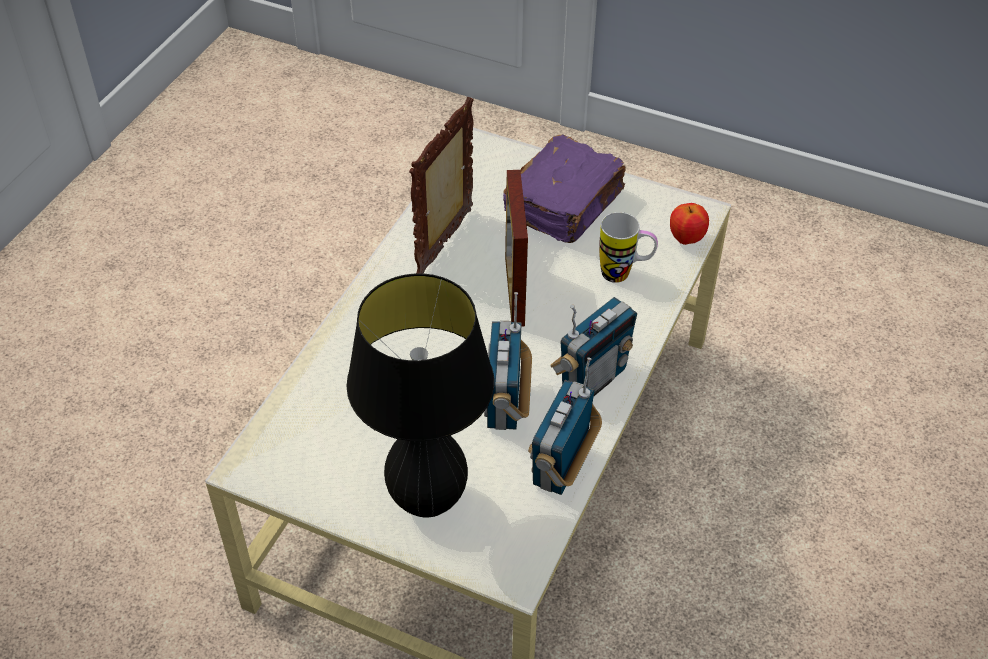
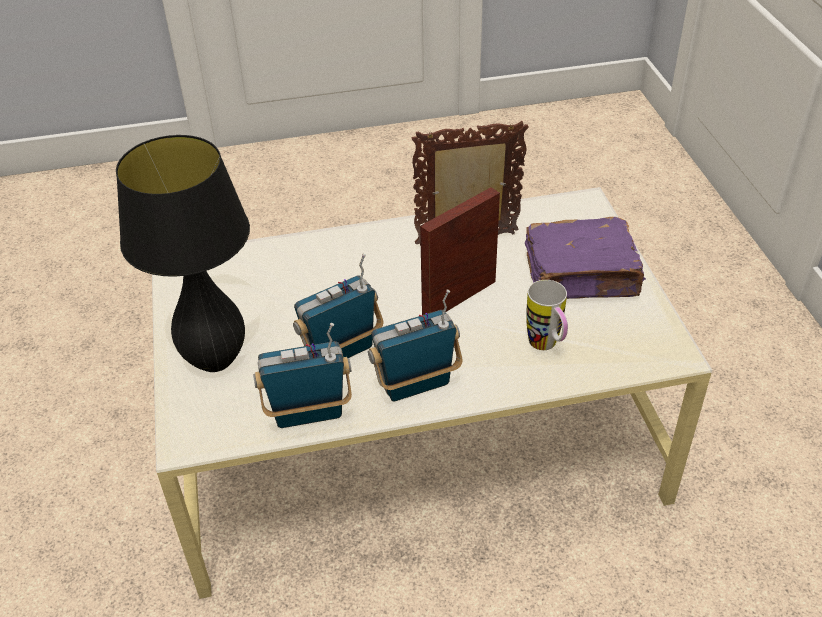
camera: 55 degrees right, 5 degrees down
(592, 378) = (416, 385): radio -> radio turned 150 degrees clockwise
(686, 239) = (632, 363): apple -> none

